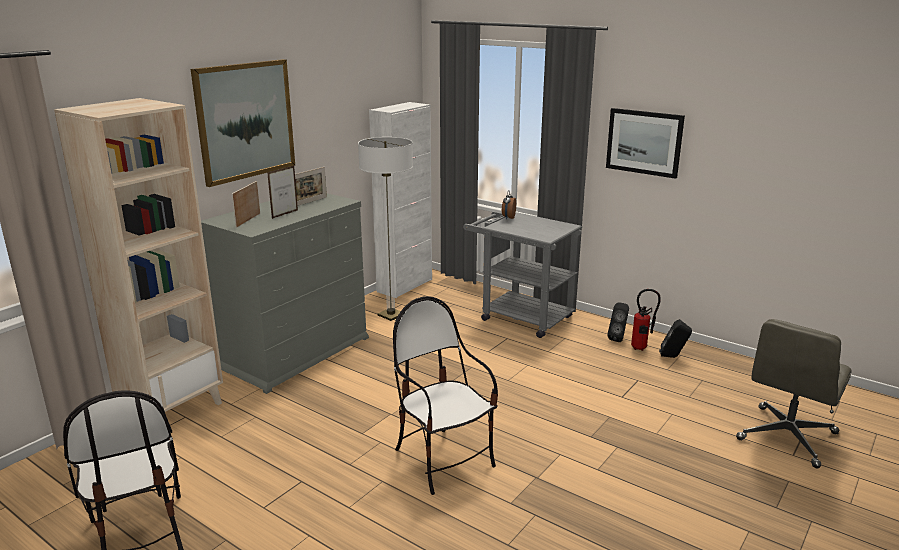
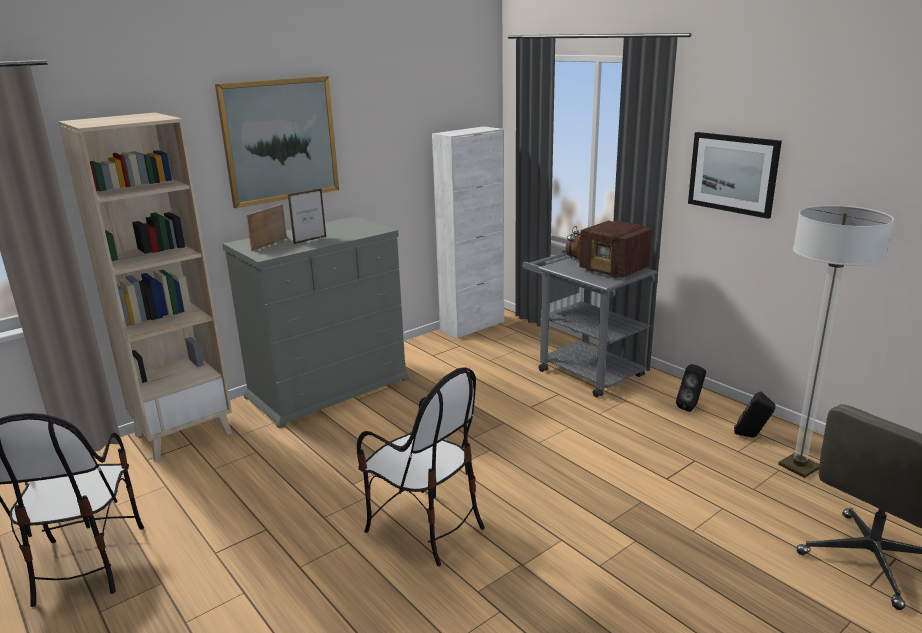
camera: 15 degrees right, 0 degrees up
(310, 202) = (345, 229): picture frame -> none
(391, 315) = (443, 357): floor lamp -> floor lamp (799, 466)
(443, 460) = (424, 527): chair -> chair turned 150 degrees clockwise
(548, 227) = (614, 270): none -> radio
(641, 349) = (714, 422): fire extinguisher -> none

